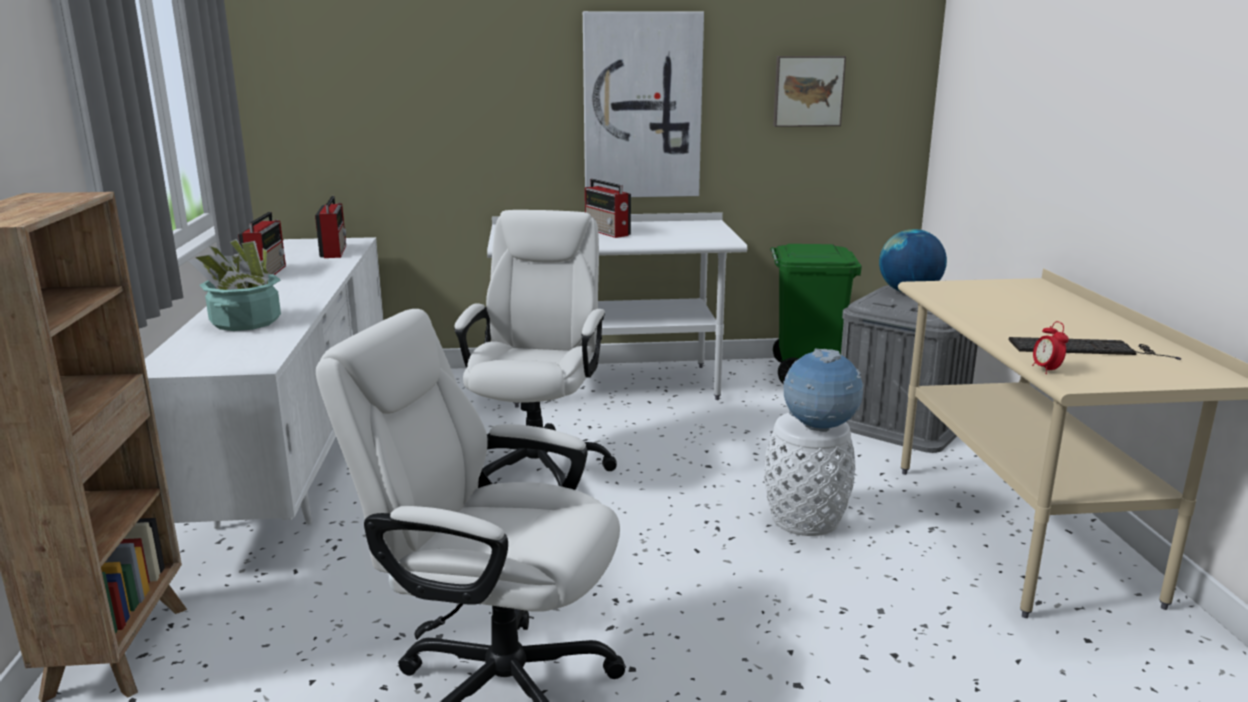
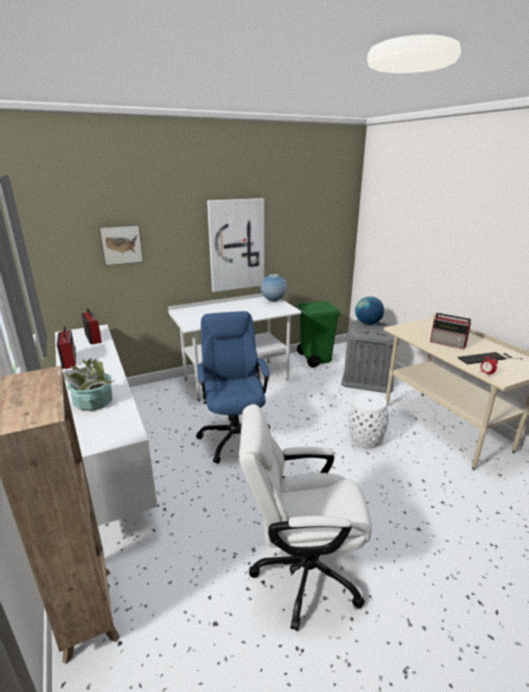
camera: 20 degrees left, 5 degrees up
(538, 470) = (234, 437): white office chair -> blue office chair
(608, 232) = (231, 309): radio -> radio (448, 344)
(807, 91) = (307, 232): picture -> picture (121, 244)
(819, 429) = (375, 402): globe -> globe (273, 301)

